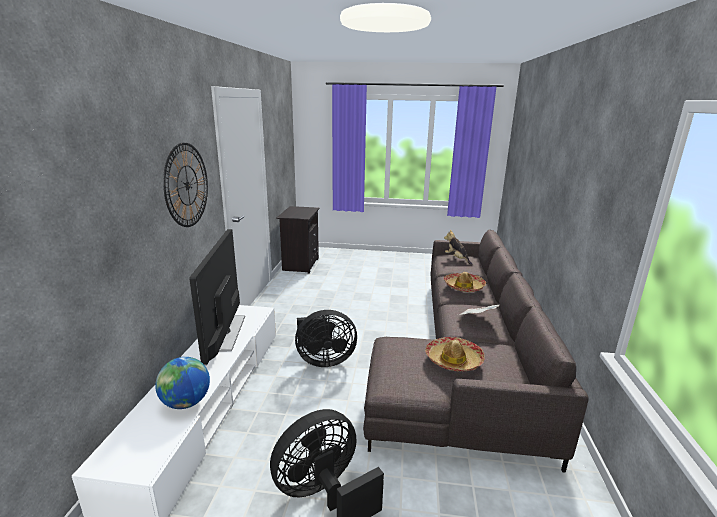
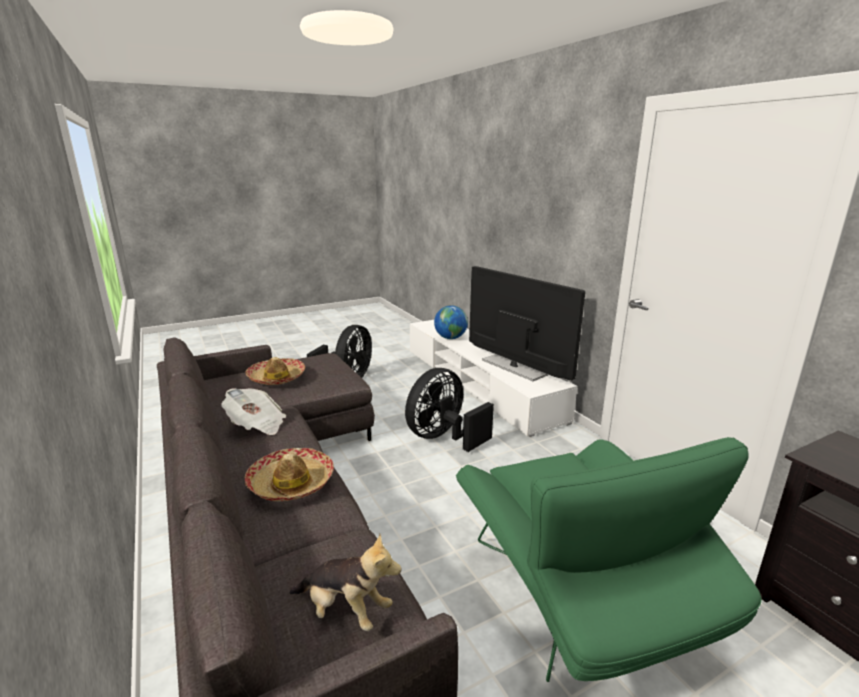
camera: 145 degrees right, 0 degrees up
(187, 185) = (562, 215): wall clock -> none
(361, 288) = (581, 598): none -> green armchair

